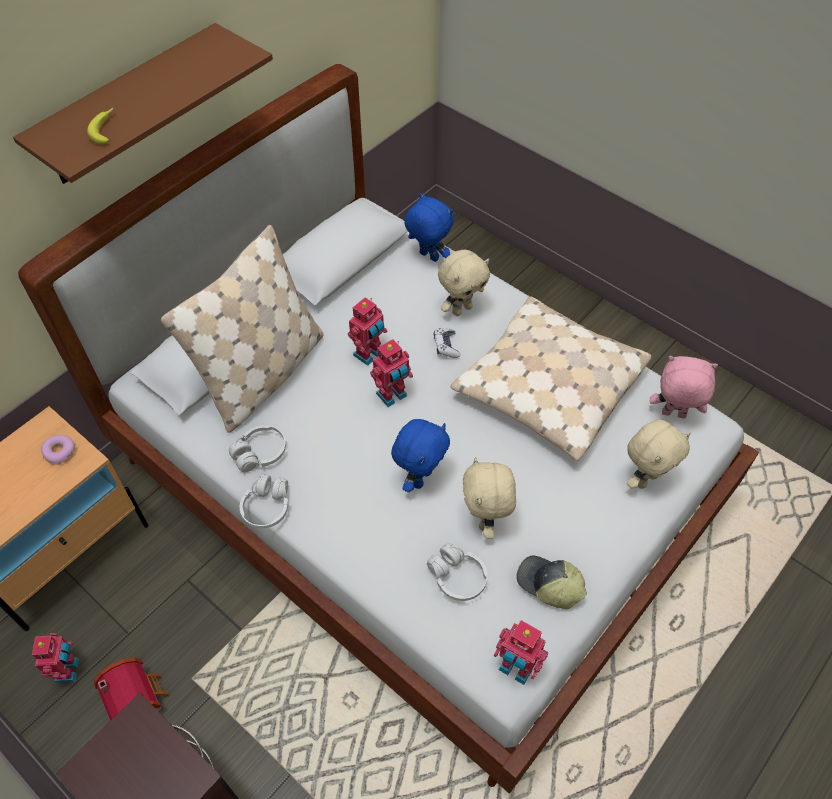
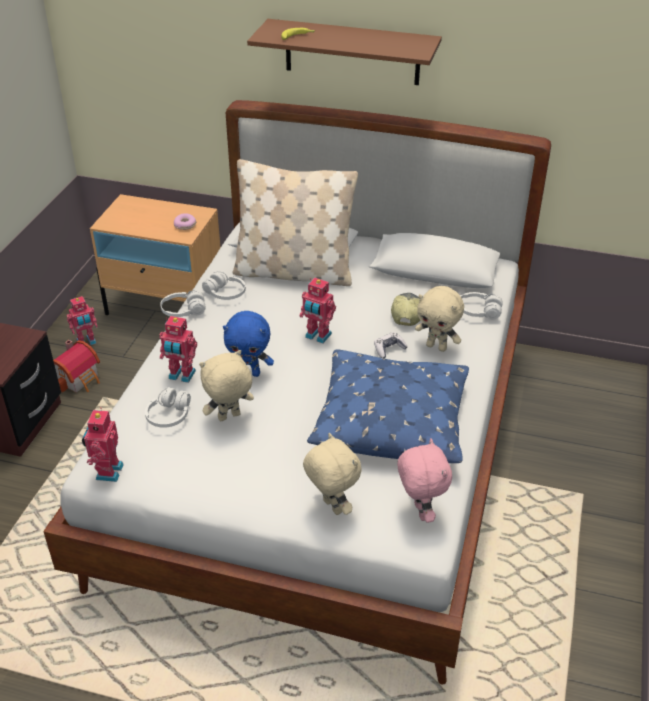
camera: 65 degrees right, 15 degrees down
(369, 354) = (350, 313): toy robot -> toy robot (181, 376)
(428, 257) = (478, 312): blue plush toy -> white headphones
(548, 387) = (390, 420): beige pillow -> blue pillow
(549, 585) = (188, 470): cap -> cap (407, 313)
(645, 479) = (331, 507): beige plush toy -> beige plush toy turned 150 degrees counterclockwise

